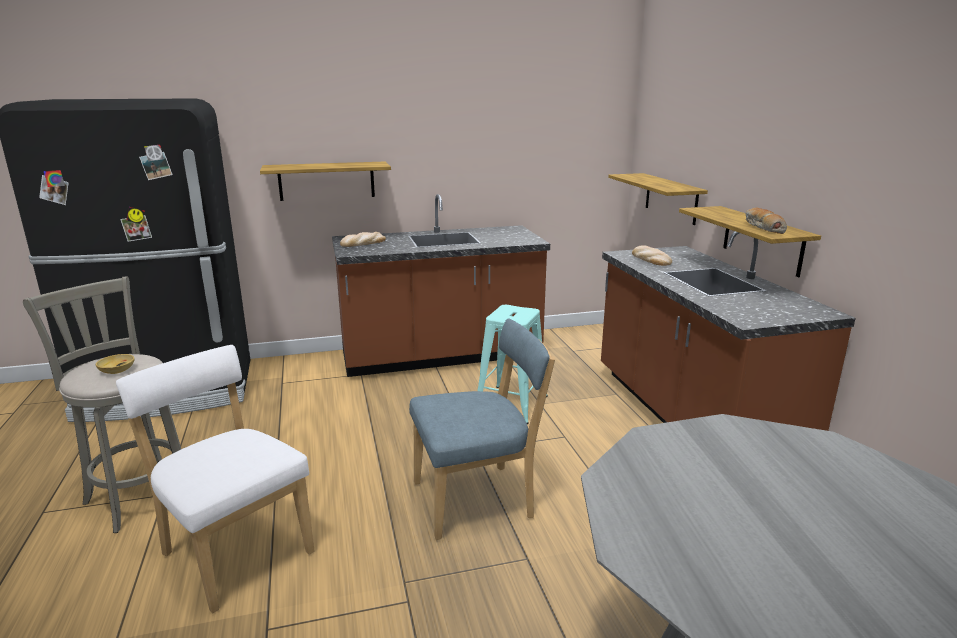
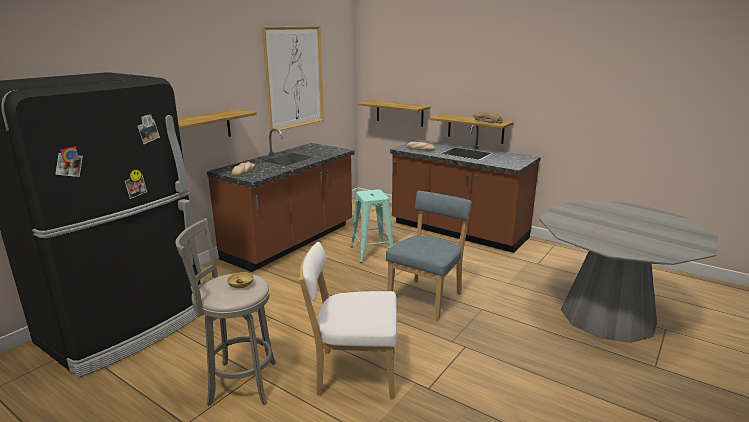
camera: 40 degrees left, 0 degrees up
(497, 126) = (294, 77): none -> picture

